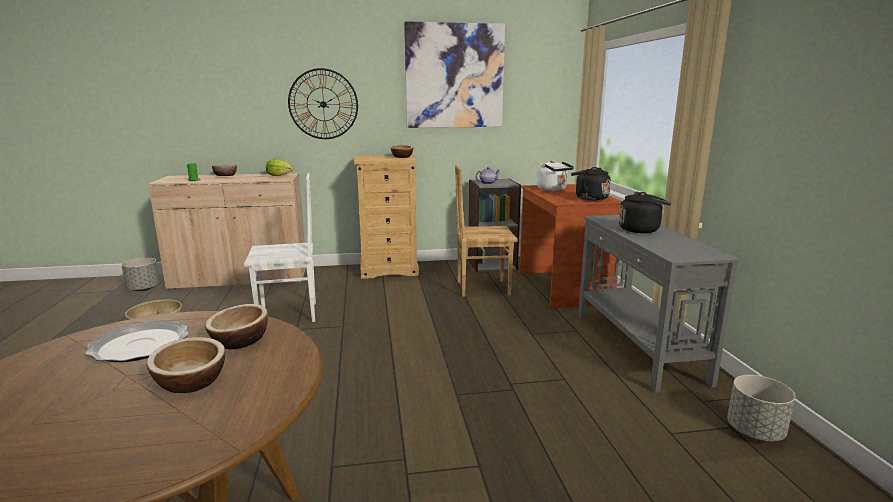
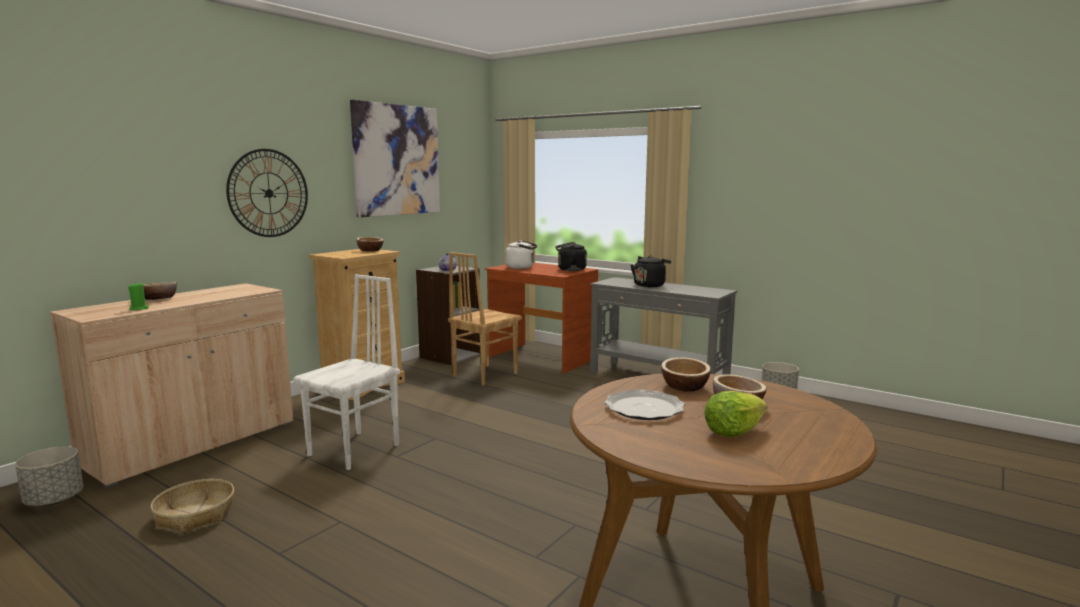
camera: 45 degrees left, 5 degrees down
(279, 176) = (240, 288): lettuce -> lettuce (733, 432)

